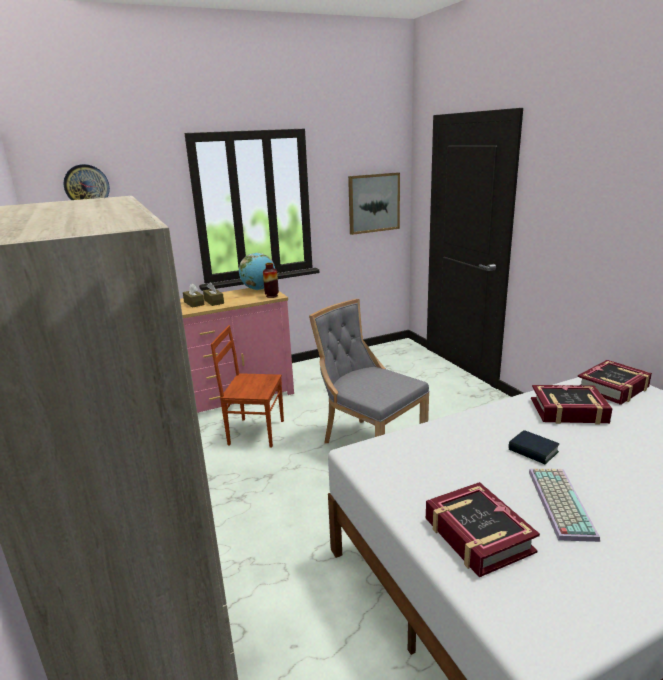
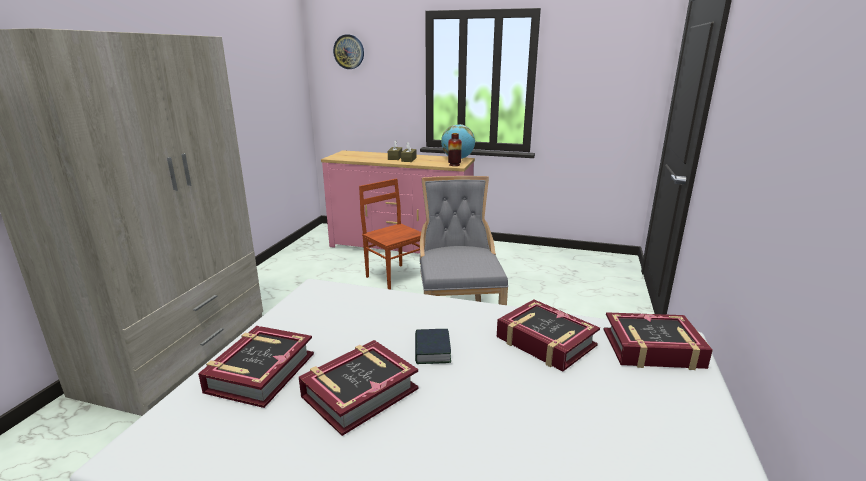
camera: 40 degrees right, 0 degrees up
(373, 203) = (613, 94): picture -> none
(558, 502) = (359, 392): keyboard -> book

